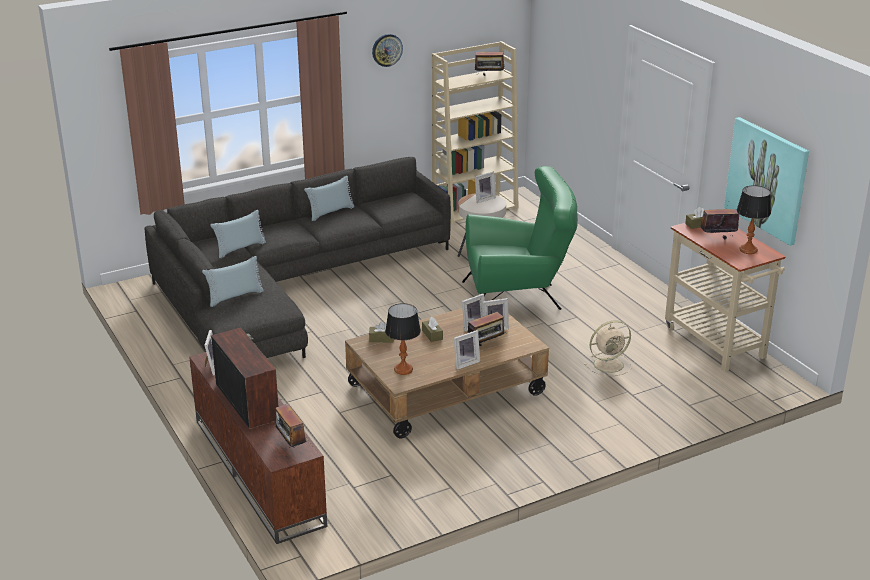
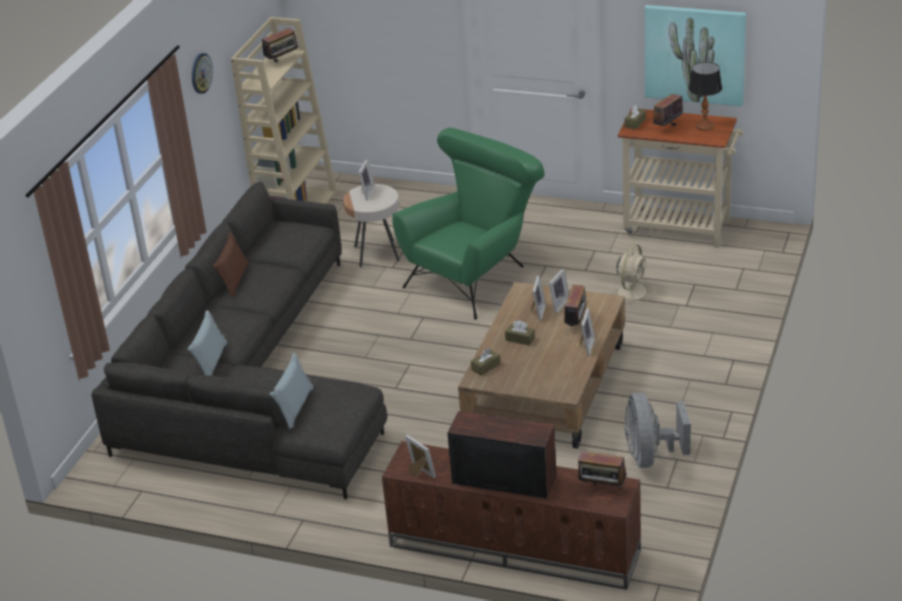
camera: 40 degrees left, 5 degrees up
(330, 212) = (234, 280): blue pillow -> brown pillow
(403, 370) = (549, 381): table lamp -> none
(437, 474) = (650, 456): none -> grey fan

